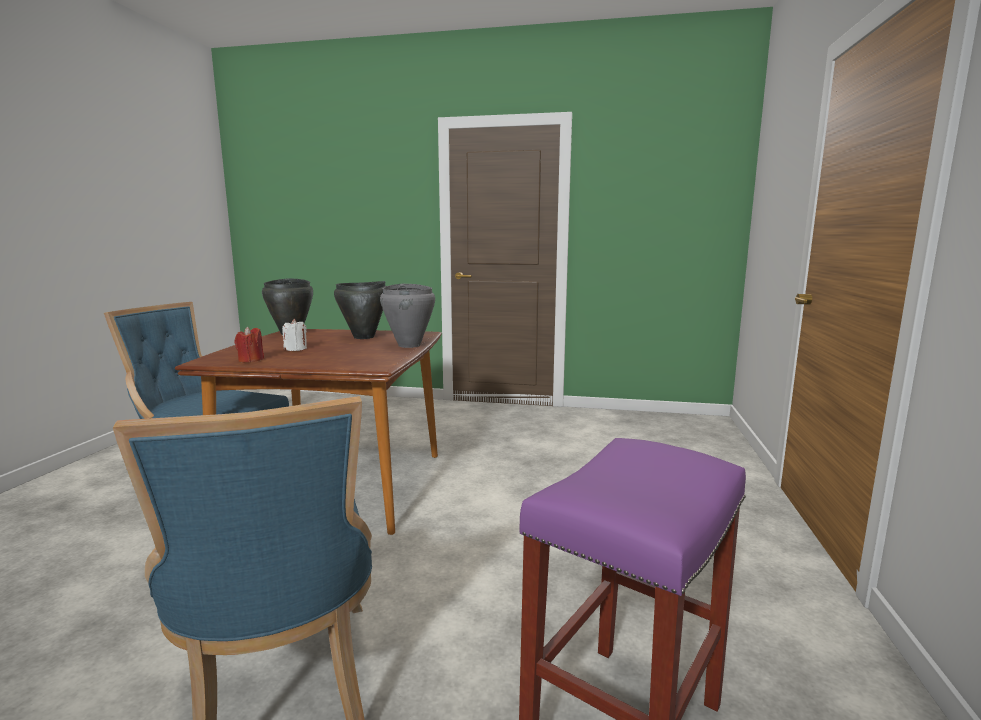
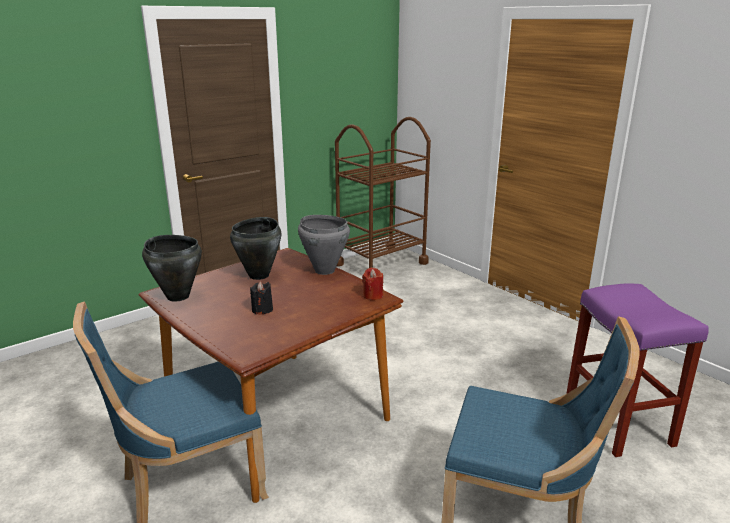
camera: 50 degrees left, 10 degrees up
(251, 360) = (277, 335): red candle -> red candle (373, 296)
(296, 349) = (262, 310): white candle -> black candle
(673, 426) = (381, 264): none -> brown cart

